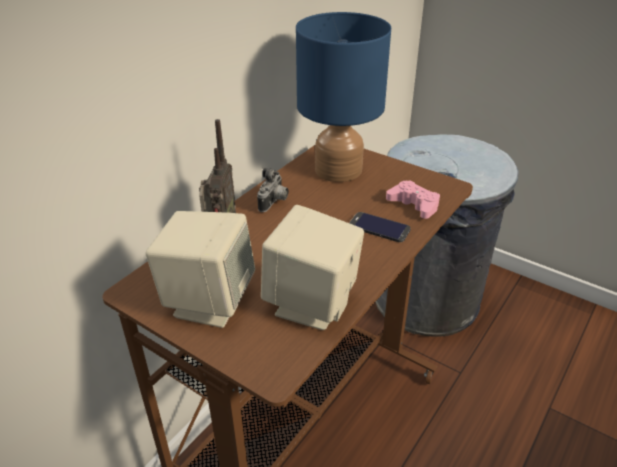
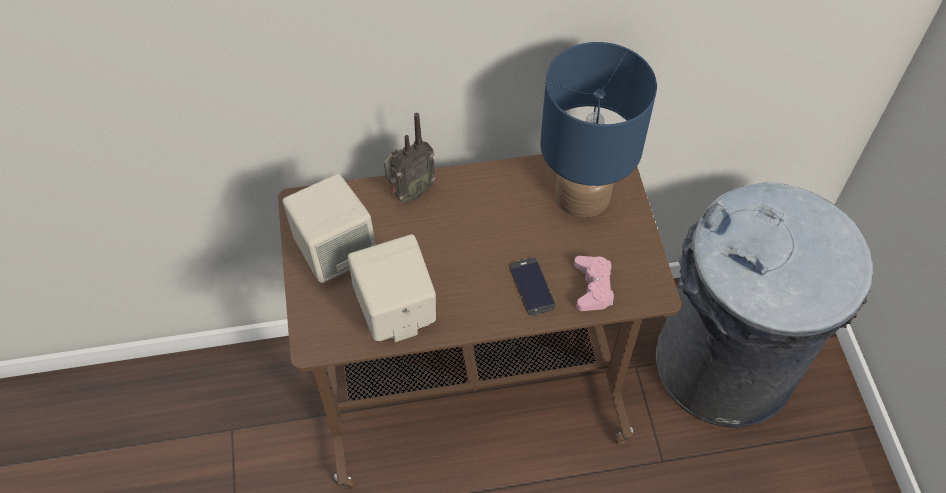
camera: 45 degrees right, 20 degrees up
(274, 202) = (484, 192): camera -> none

